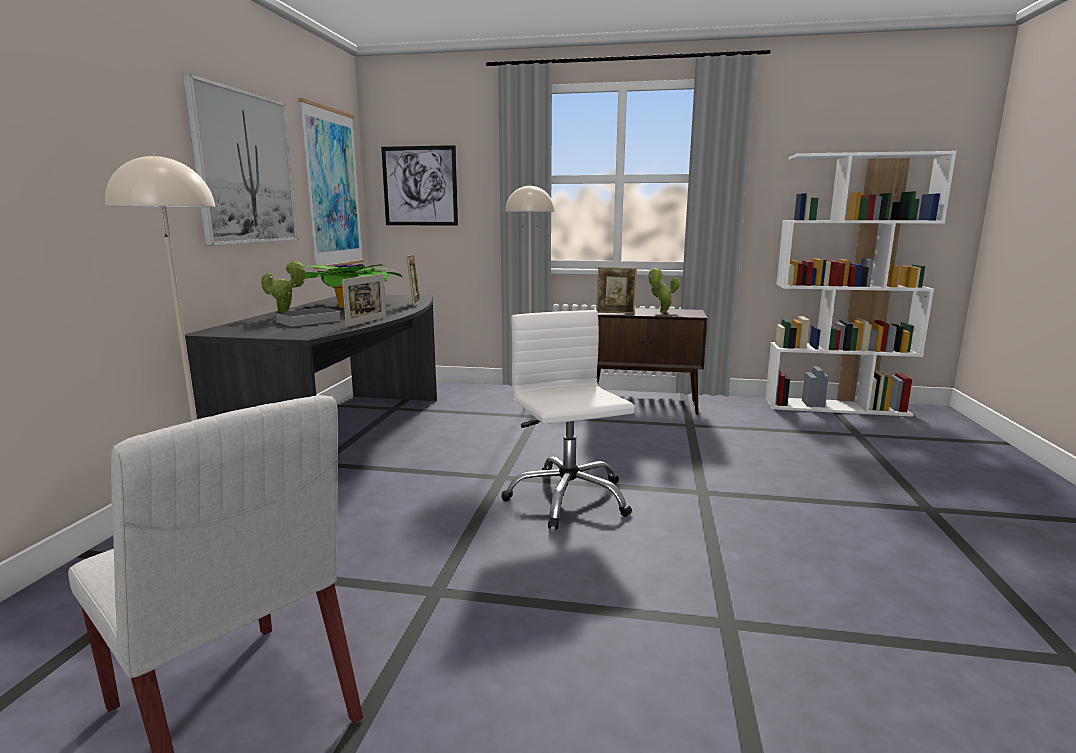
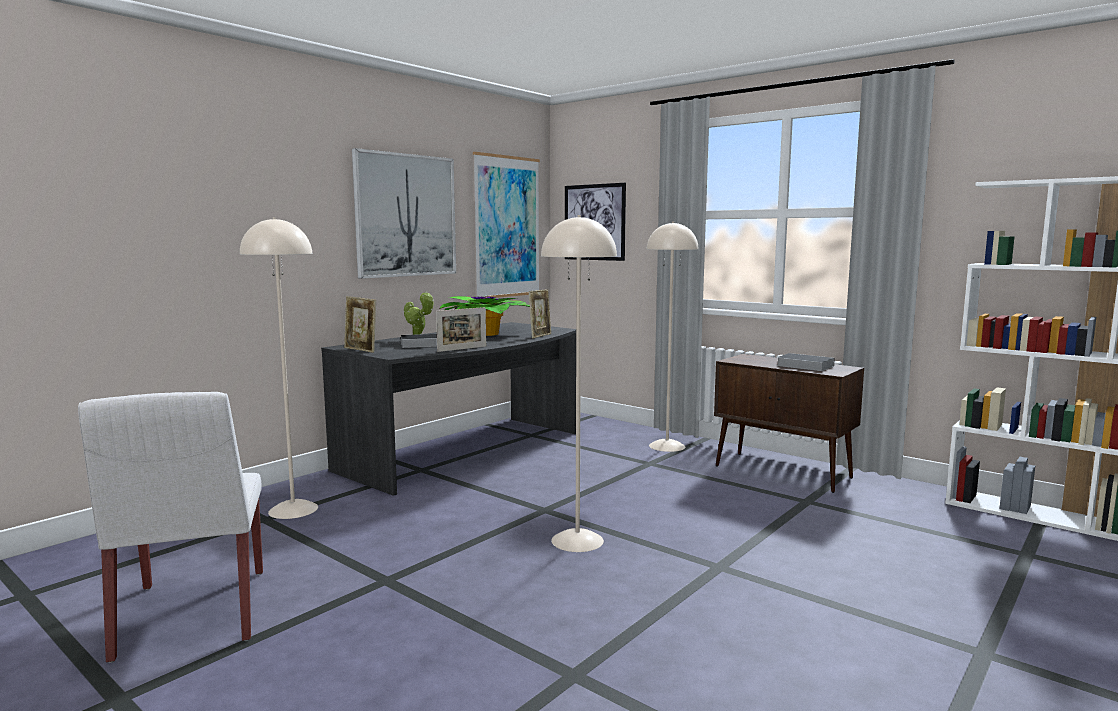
camera: 30 degrees right, 5 degrees down
(567, 498) = (578, 540): white office chair -> beige floor lamp
(615, 313) = (747, 362): picture frame -> picture frame (361, 350)
(661, 312) = (803, 365): potted plant -> book

